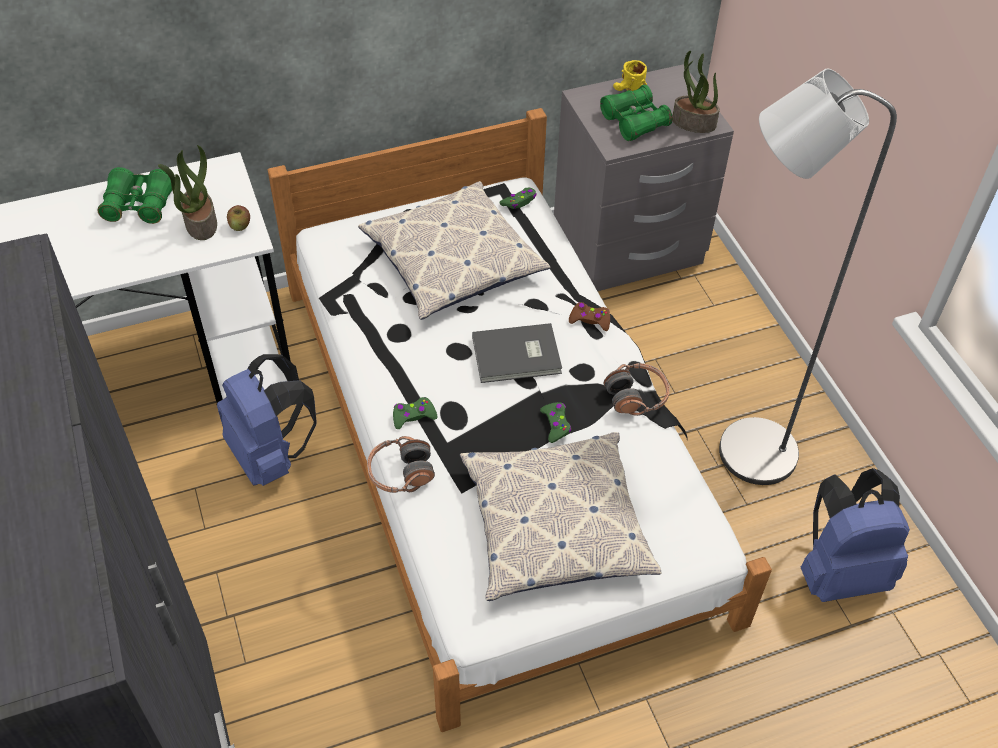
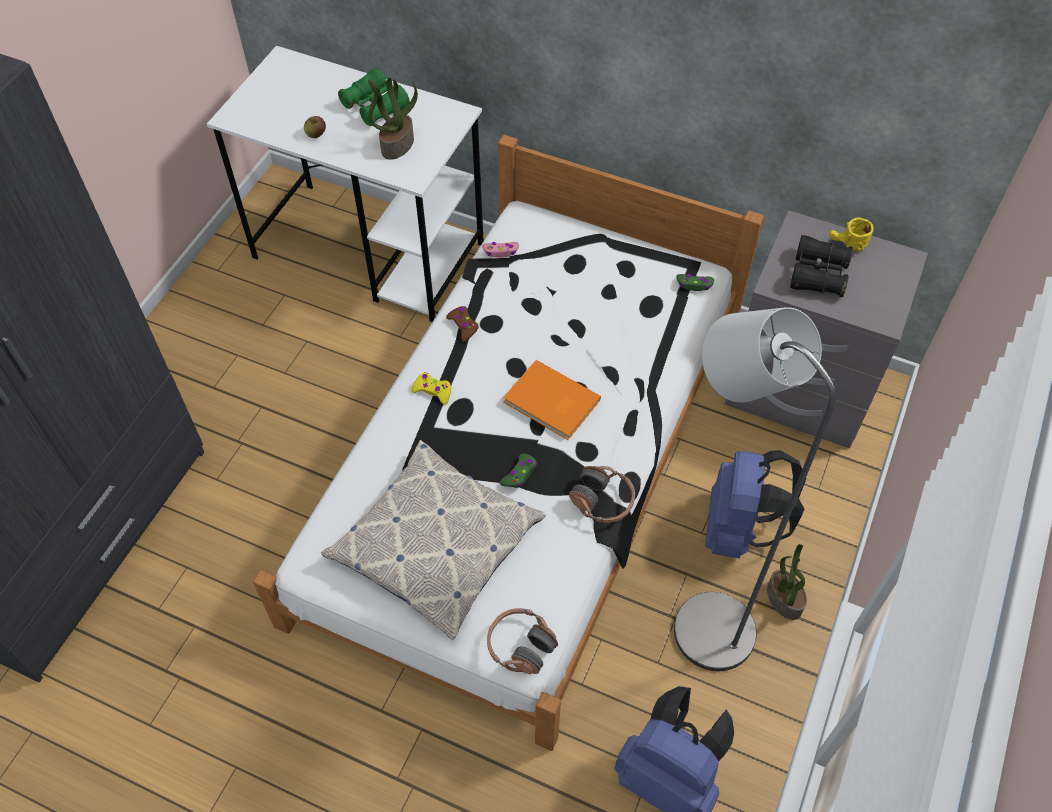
camera: 45 degrees right, 5 degrees up
(240, 226) = (419, 163): apple -> apple (316, 134)
(271, 455) = (373, 355): blue backpack -> blue backpack (739, 530)
(341, 274) = (501, 252): none -> pink game controller
(401, 473) = (380, 424): headphones -> headphones (520, 646)
(413, 416) = (433, 391): green game controller -> yellow game controller
(452, 260) = (590, 296): pillow -> none
(518, 356) = (551, 403): grey book -> orange book
(590, 320) = (637, 416): brown game controller -> brown game controller (463, 326)
(634, 122) = (818, 275): green binoculars -> black binoculars
(693, 123) = (869, 309): potted plant -> potted plant (783, 599)

